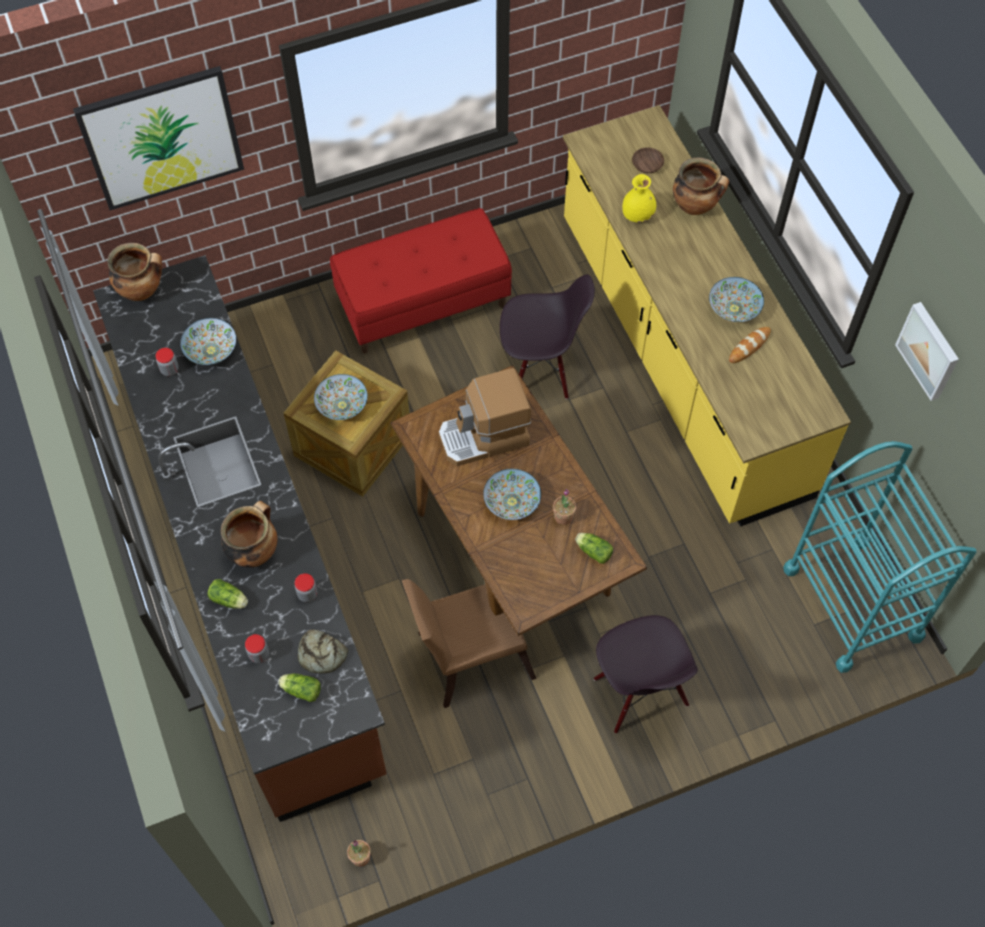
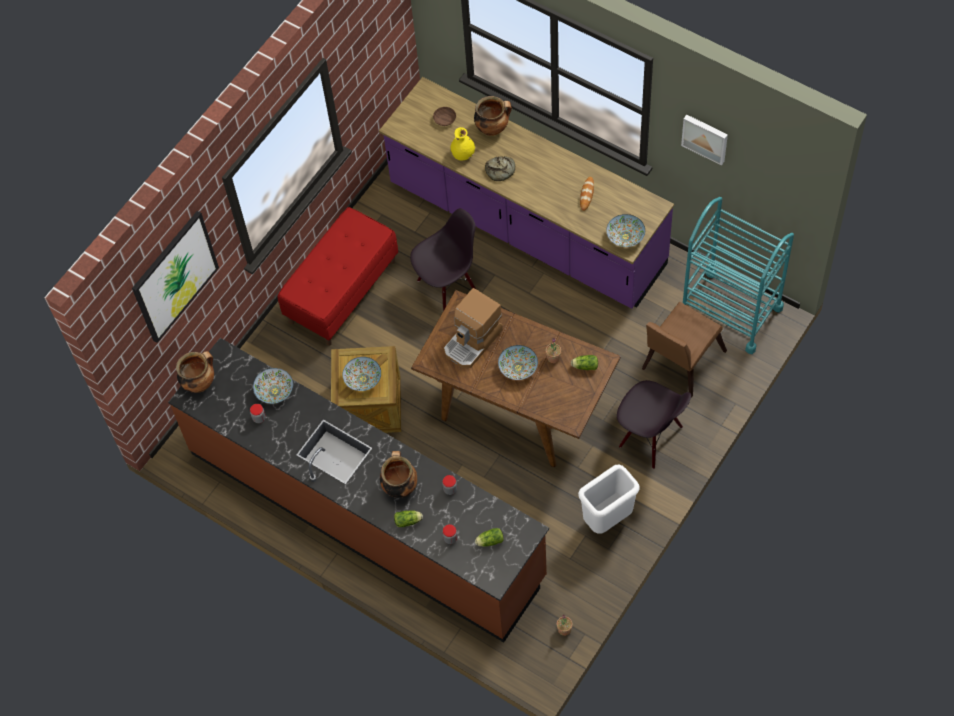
camera: 30 degrees left, 0 degrees up
(321, 655) = (485, 515): bread -> bread (500, 170)
(467, 656) = (537, 482): brown chair -> brown chair (679, 363)
(513, 758) = (607, 519): none -> white trash can
(680, 356) = (526, 226): yellow counter -> purple counter
(734, 308) = (561, 177): bowl -> bowl (625, 236)

